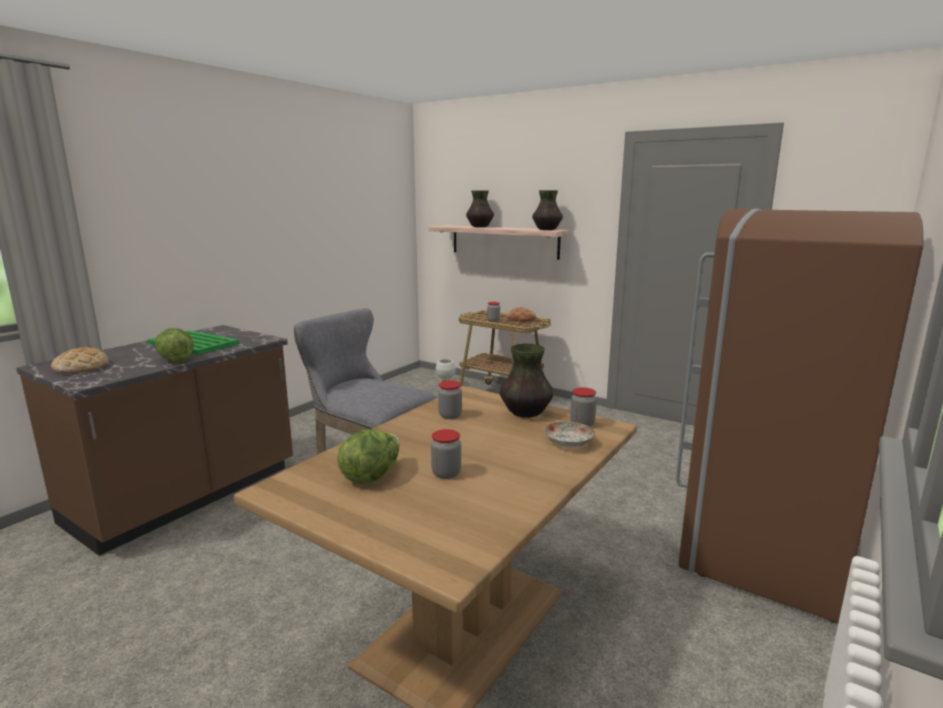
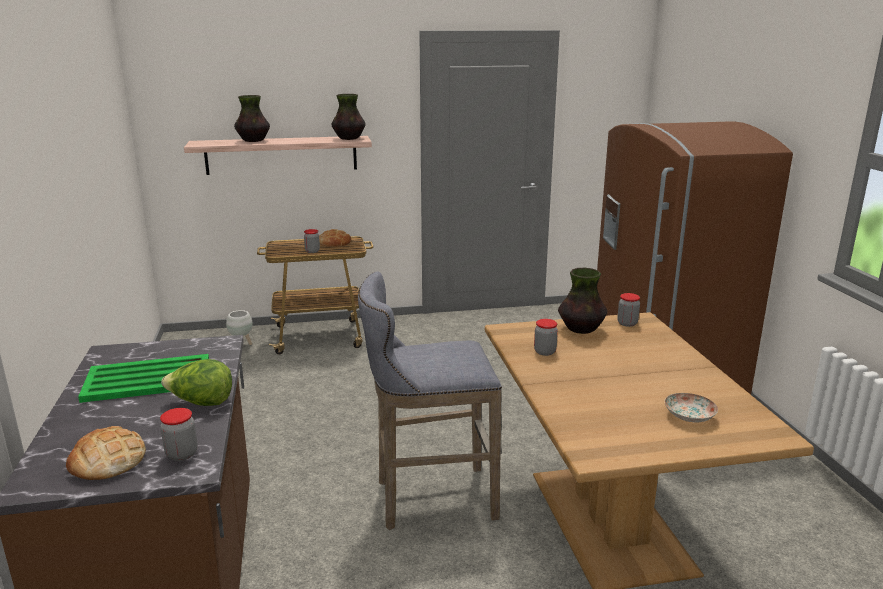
camera: 45 degrees left, 5 degrees up
(372, 475) = (617, 414): lettuce -> none
(446, 473) = (648, 390): jar -> jar (182, 454)
(569, 443) = (652, 339): plate -> plate (690, 416)

